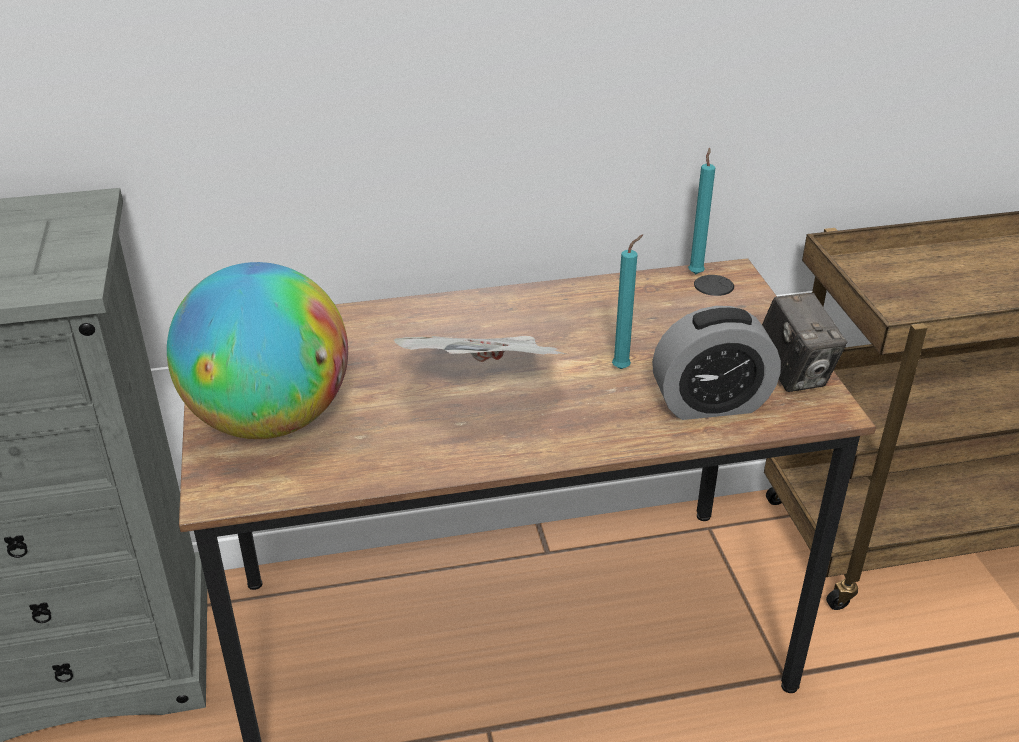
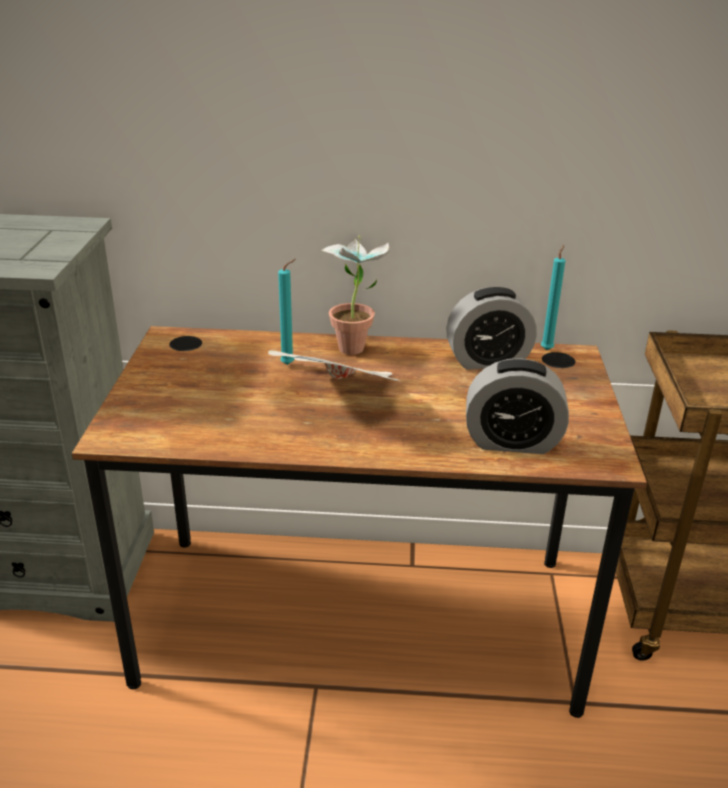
camera: 15 degrees right, 5 degrees down
(270, 419) = (171, 397): globe -> none
(469, 304) = (356, 345): none -> potted plant
(623, 368) = (453, 405): turquoise candle -> turquoise candle (289, 364)
(635, 300) = (488, 360): none -> alarm clock
(793, 374) = (593, 432): camera -> none

